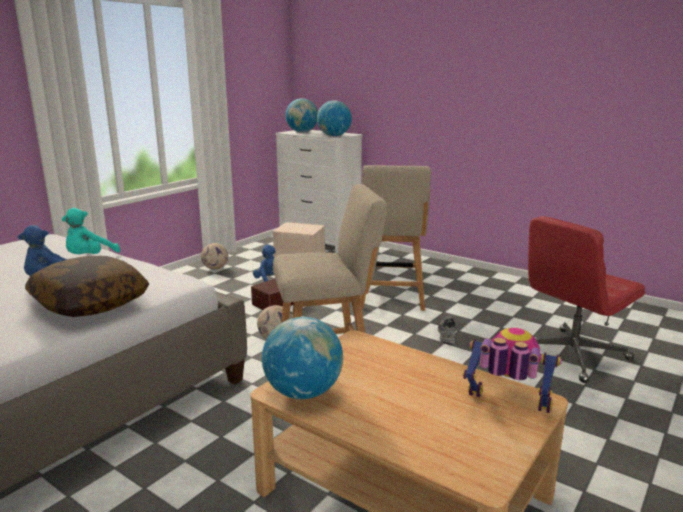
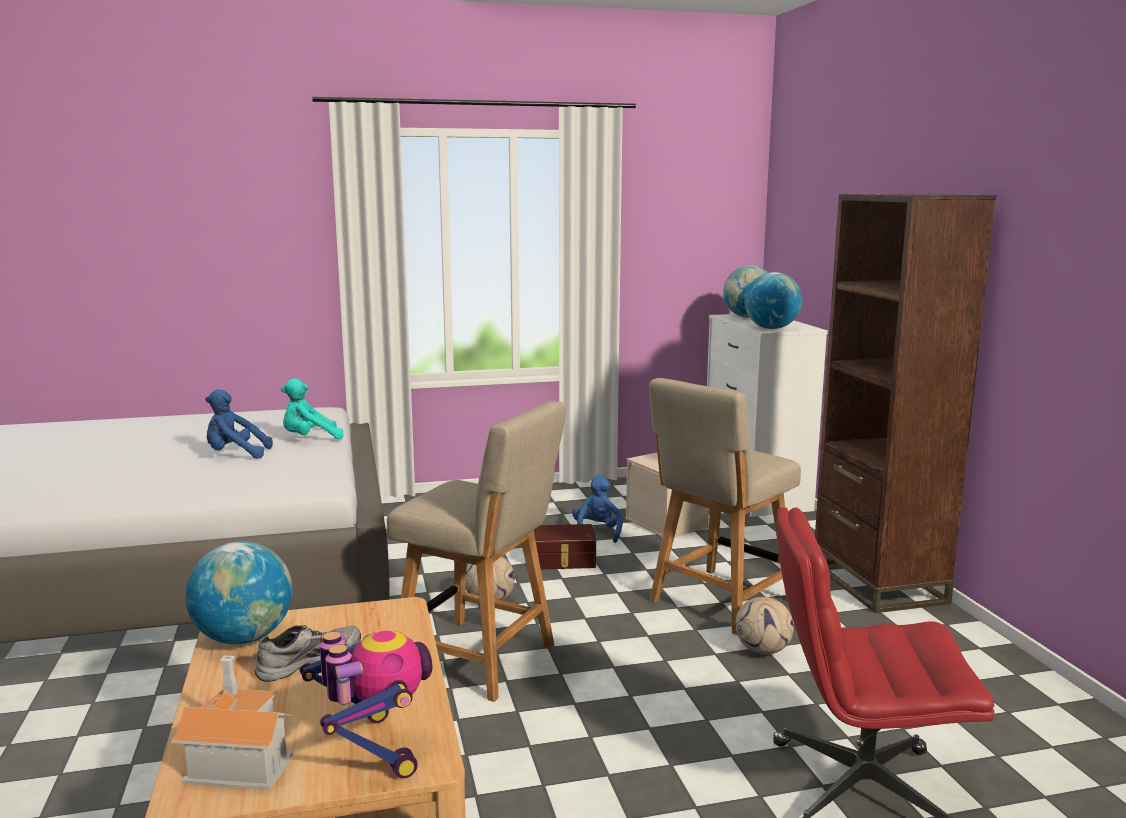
camera: 40 degrees right, 5 degrees down
(90, 304) = (212, 483): pillow -> none
(216, 268) = (564, 496): football -> football (763, 651)
(439, 268) = (877, 583): none -> brown bookcase
(446, 334) = (710, 678): grey shoe -> grey shoe (308, 660)
(457, 449) = (238, 757): none -> toy house

